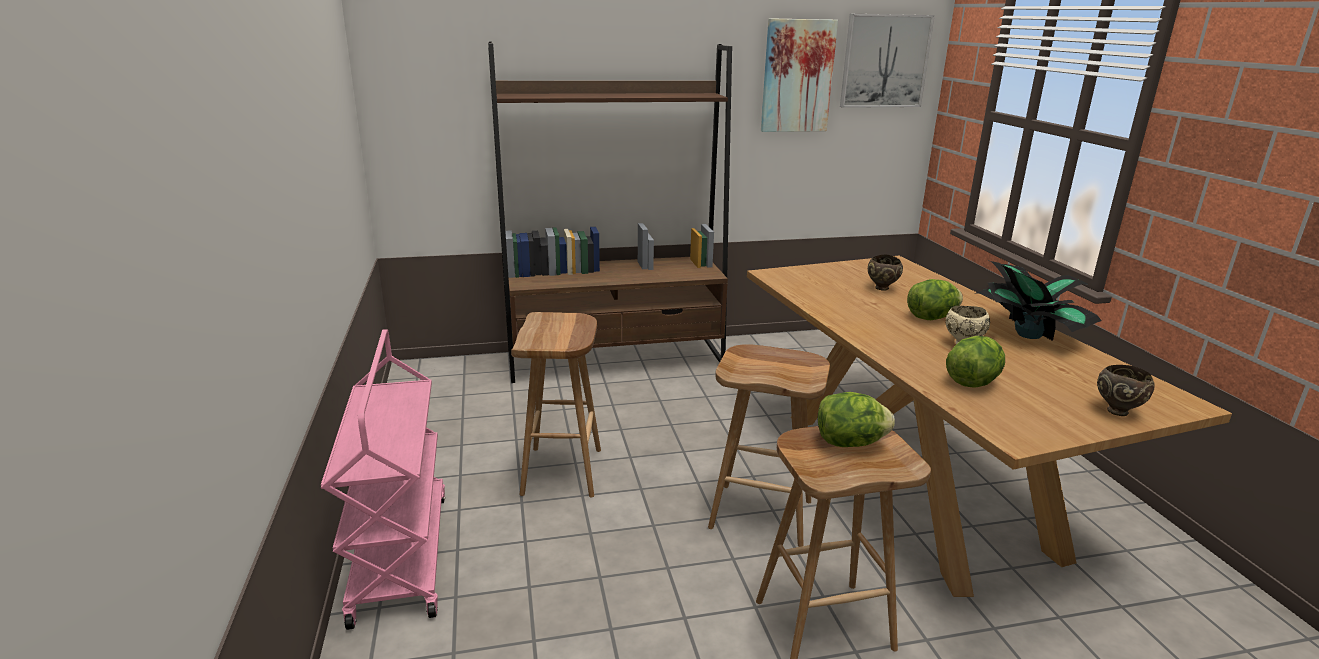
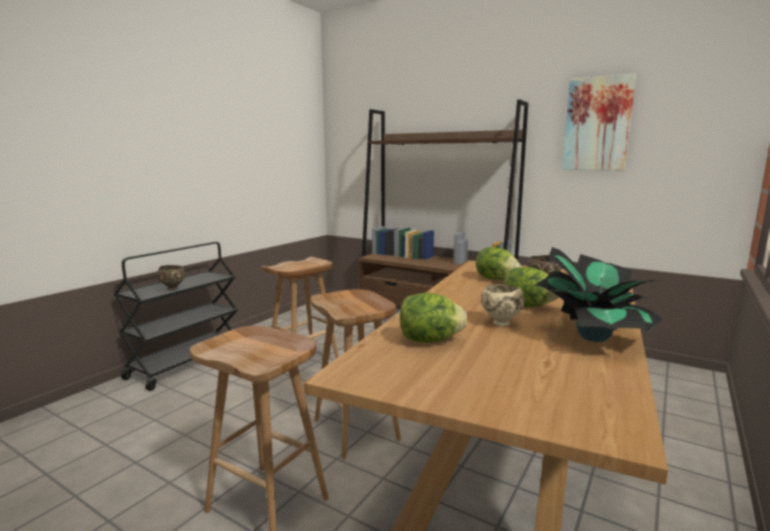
camera: 45 degrees right, 10 degrees down
(400, 555) = (186, 364): pink cart -> black cart
(849, 443) = (273, 343): lettuce -> lettuce (496, 279)
(884, 61) = (693, 107): picture -> none
(1117, 411) = (502, 402): brown bowl -> brown bowl (173, 289)

